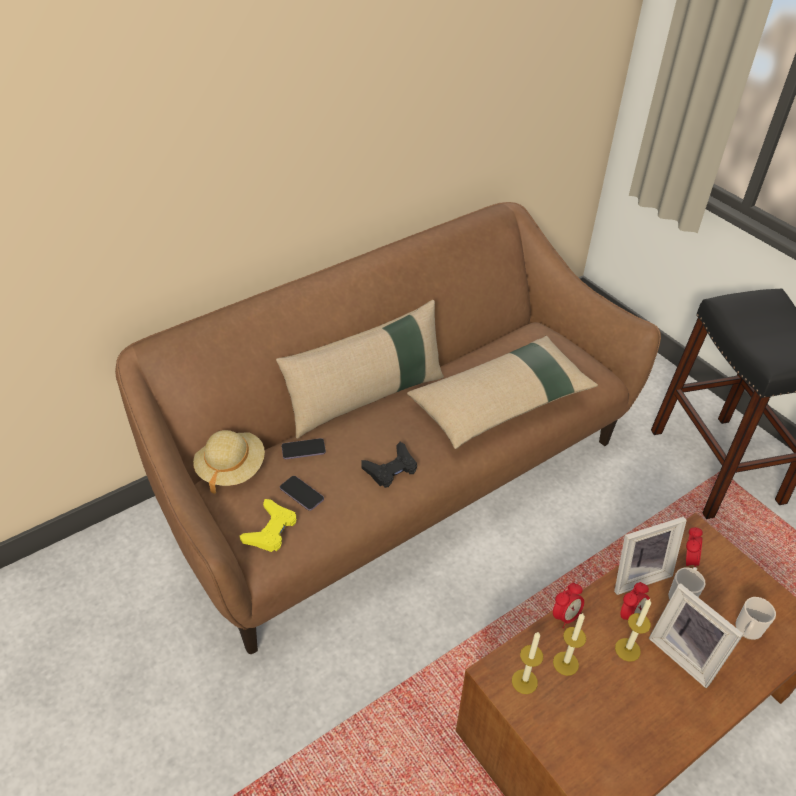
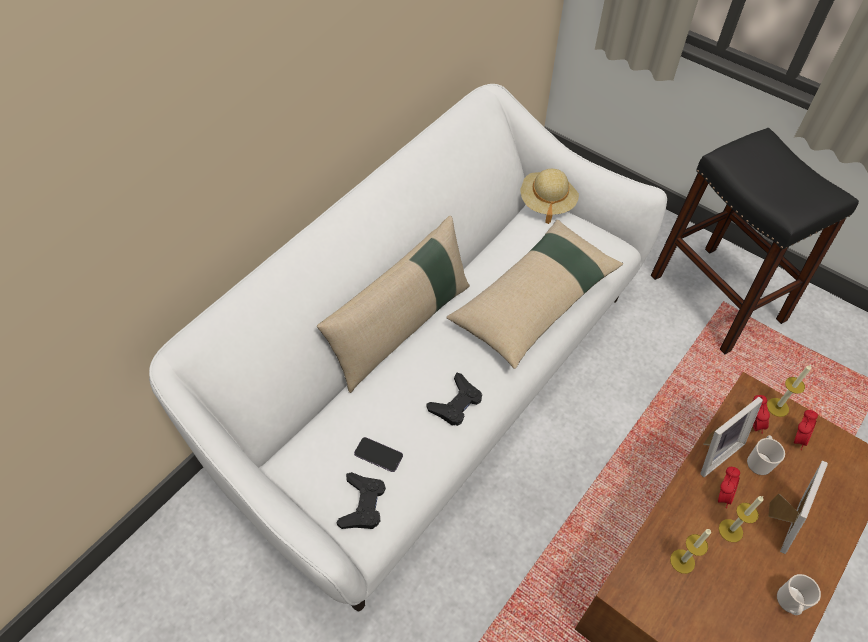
camera: 15 degrees left, 10 degrees up
(231, 468) = (295, 444): beige hat -> beige hat (547, 202)
(271, 530) = (362, 504): yellow game controller -> black game controller
(303, 450) = (362, 404): phone -> none
(396, 477) = (434, 384): brown sofa -> white sofa
(524, 681) = (652, 591): candle -> candle (777, 407)
(565, 616) = (666, 513): alarm clock -> alarm clock (797, 438)
(685, 653) = (780, 519): picture frame -> picture frame turned 90 degrees counterclockwise
(747, 630) = (823, 480): mug -> mug (789, 603)

